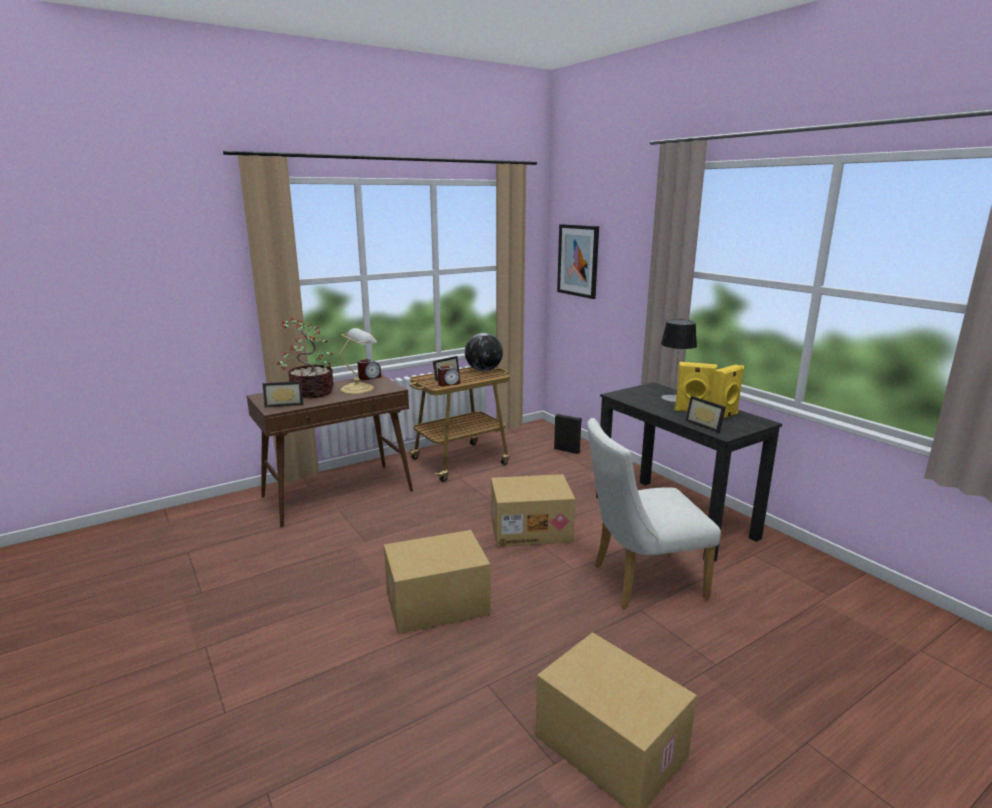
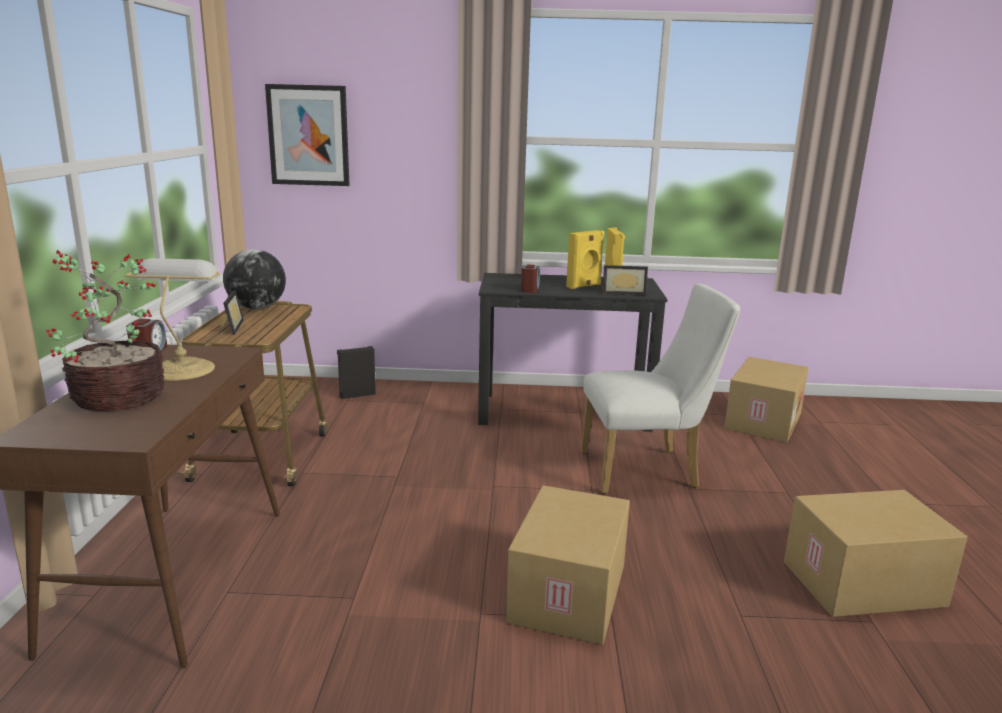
camera: 55 degrees left, 0 degrees up
(284, 404) = (127, 426): picture frame -> none
(448, 384) = (261, 332): alarm clock -> alarm clock (530, 289)
(531, 529) = (490, 480): cardboard box -> cardboard box (762, 420)
(640, 582) = (647, 470): white chair -> white chair turned 120 degrees counterclockwise
(673, 398) = (540, 280): table lamp -> none

